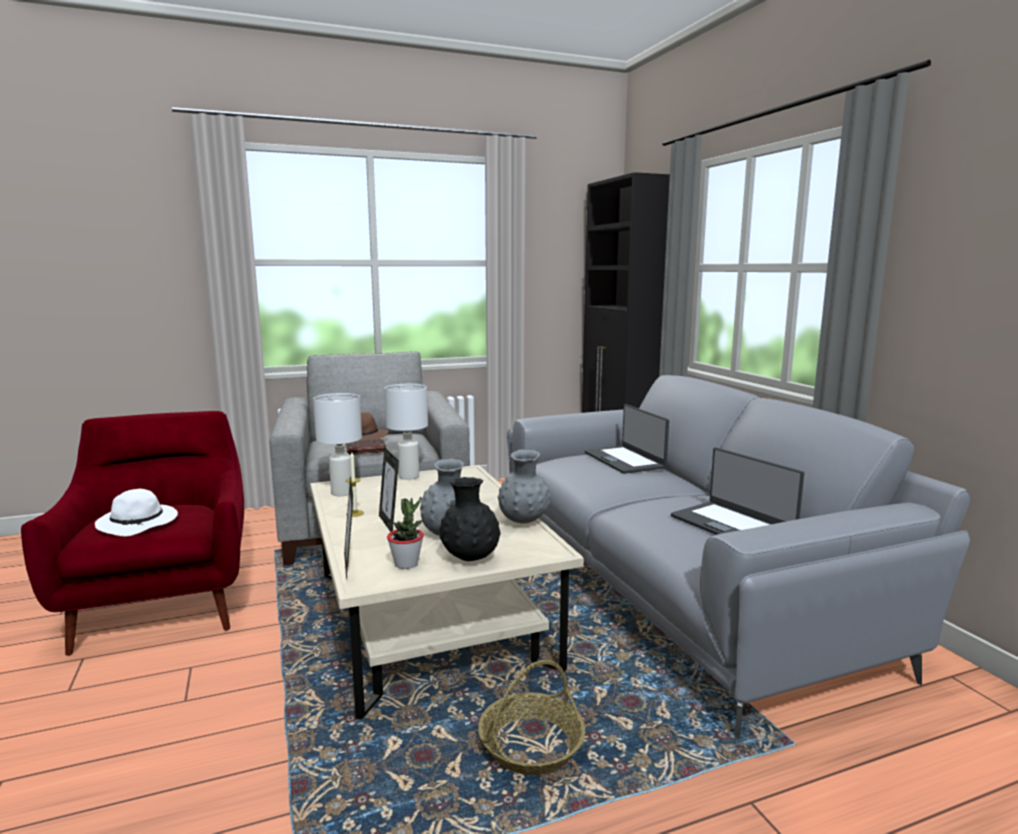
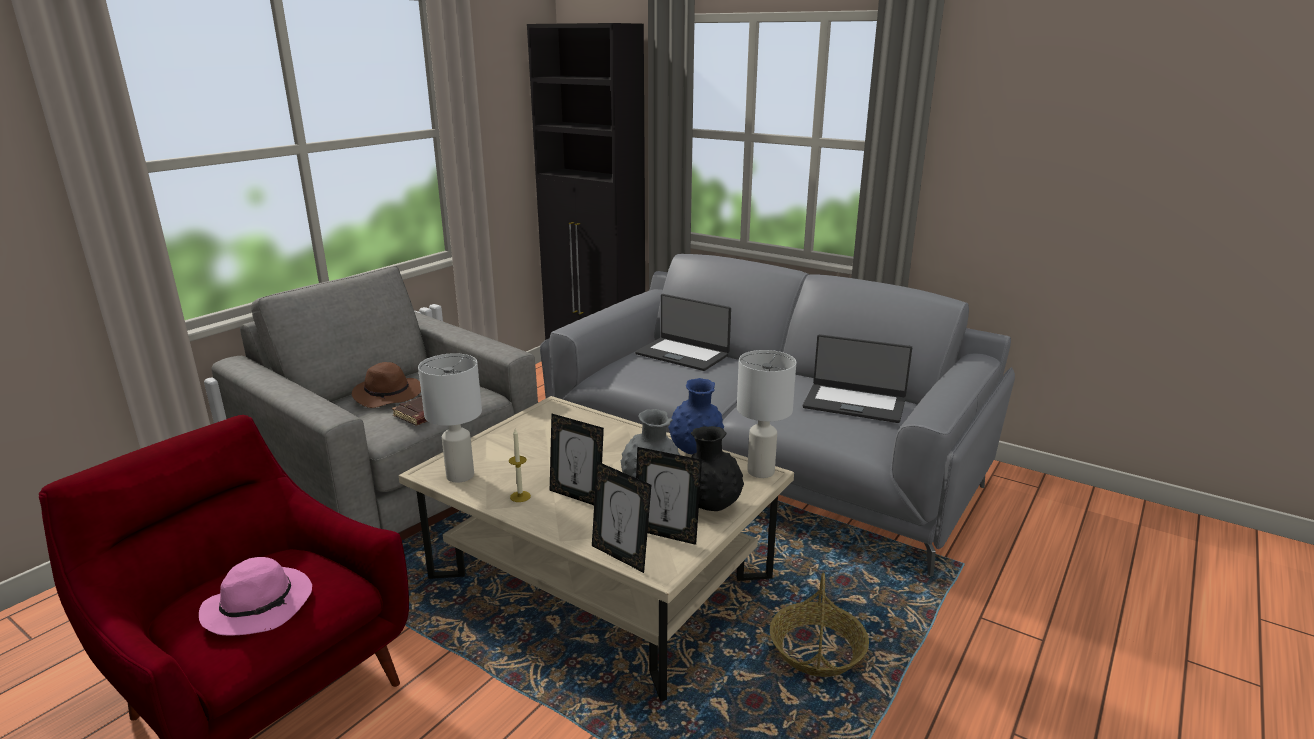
camera: 35 degrees left, 10 degrees up
(139, 524) = (260, 605): white hat -> pink hat
(406, 564) = (666, 534): potted plant -> picture frame
(408, 477) = (502, 432): white table lamp -> white table lamp (761, 471)
(523, 521) = (696, 451): grey vase -> blue vase

